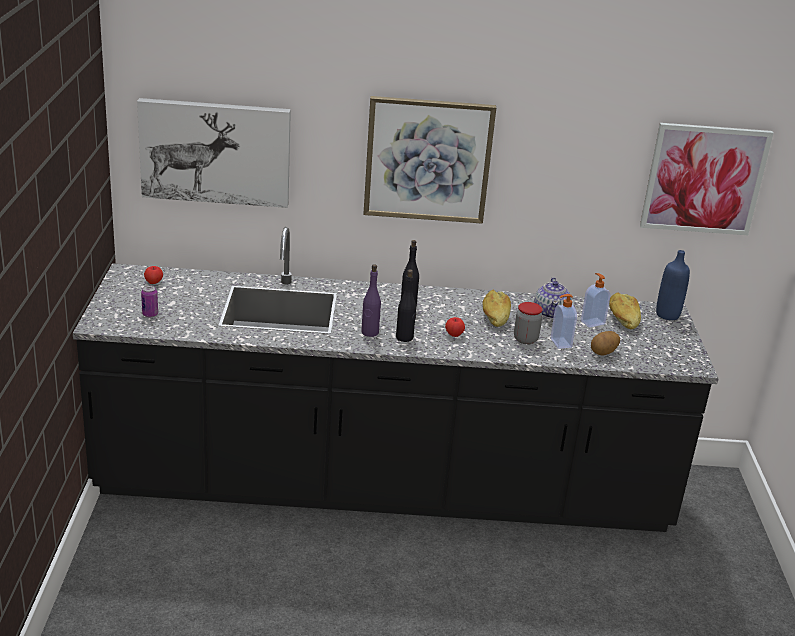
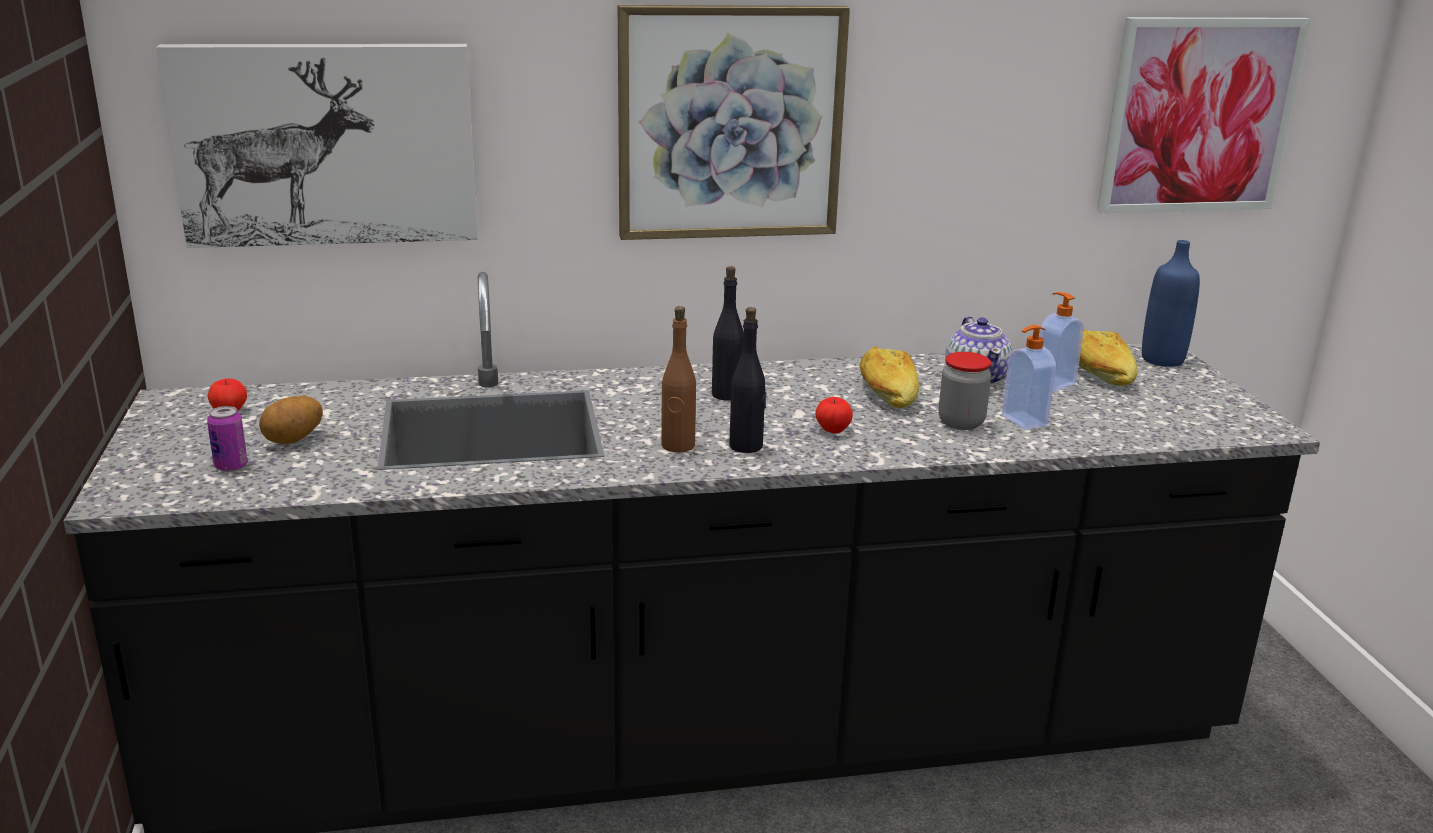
camera: 10 degrees left, 5 degrees down
(369, 332) = (678, 446): purple bottle -> brown bottle
(603, 353) = (1106, 427): potato -> potato (294, 440)

